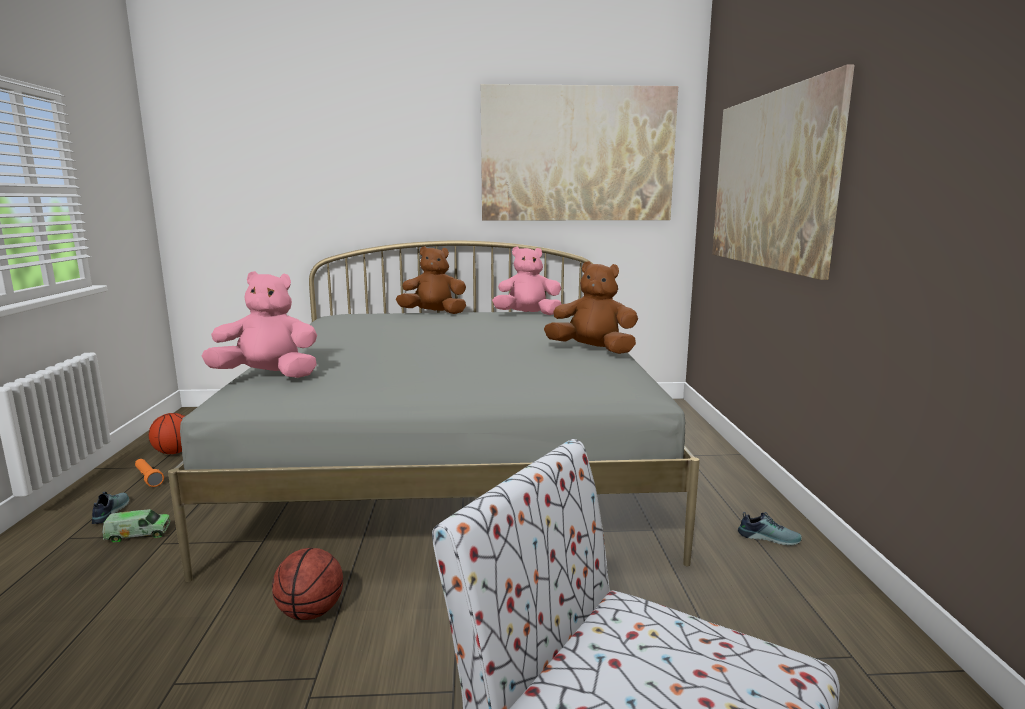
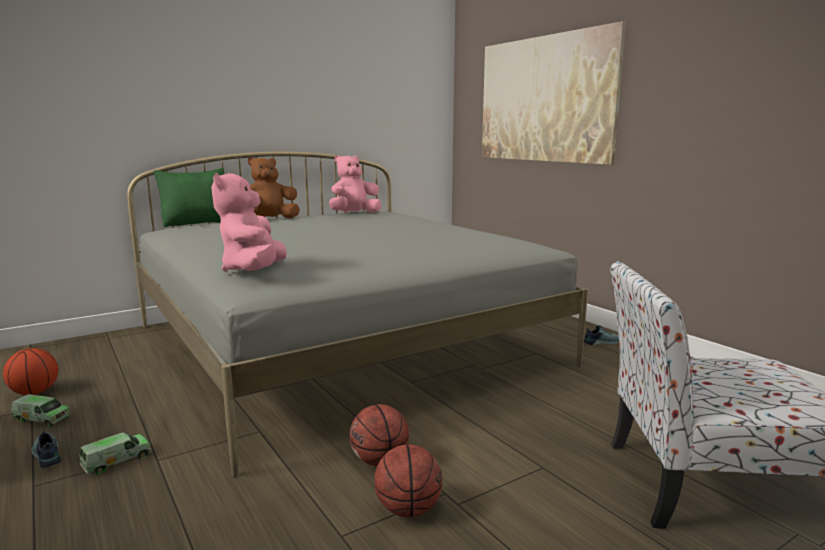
camera: 30 degrees left, 0 degrees up
(148, 478) = (42, 419): orange flashlight -> toy truck
(260, 681) = (408, 509): none -> basketball
(268, 376) = (254, 271): pink plush toy -> pink plush toy turned 60 degrees counterclockwise
(367, 312) = (197, 224): none -> green pillow
(577, 154) = (369, 76): picture -> none
(592, 350) = (460, 229): brown plush toy -> none

